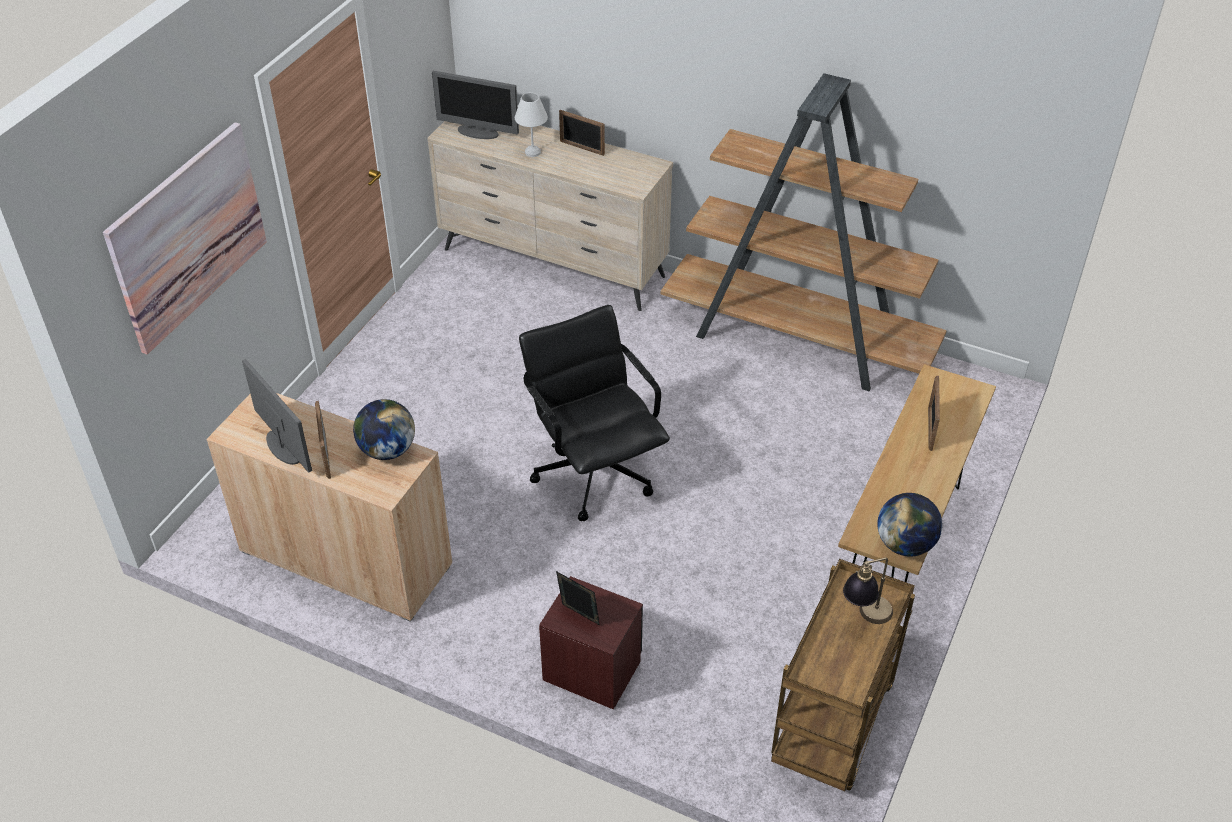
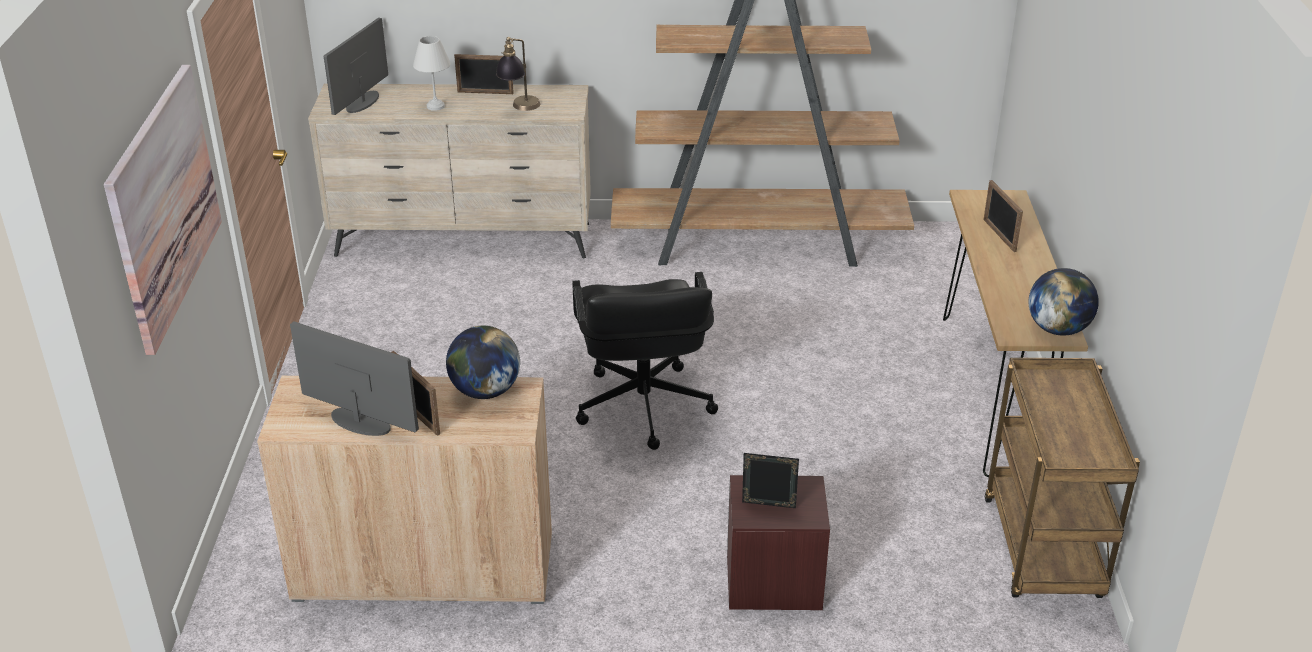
camera: 25 degrees left, 10 degrees down
(478, 132) = (362, 102): monitor -> monitor turned 120 degrees clockwise
(594, 472) = (643, 407): black office chair -> black office chair turned 135 degrees counterclockwise
(865, 617) = (1068, 400): table lamp -> table lamp (519, 109)

